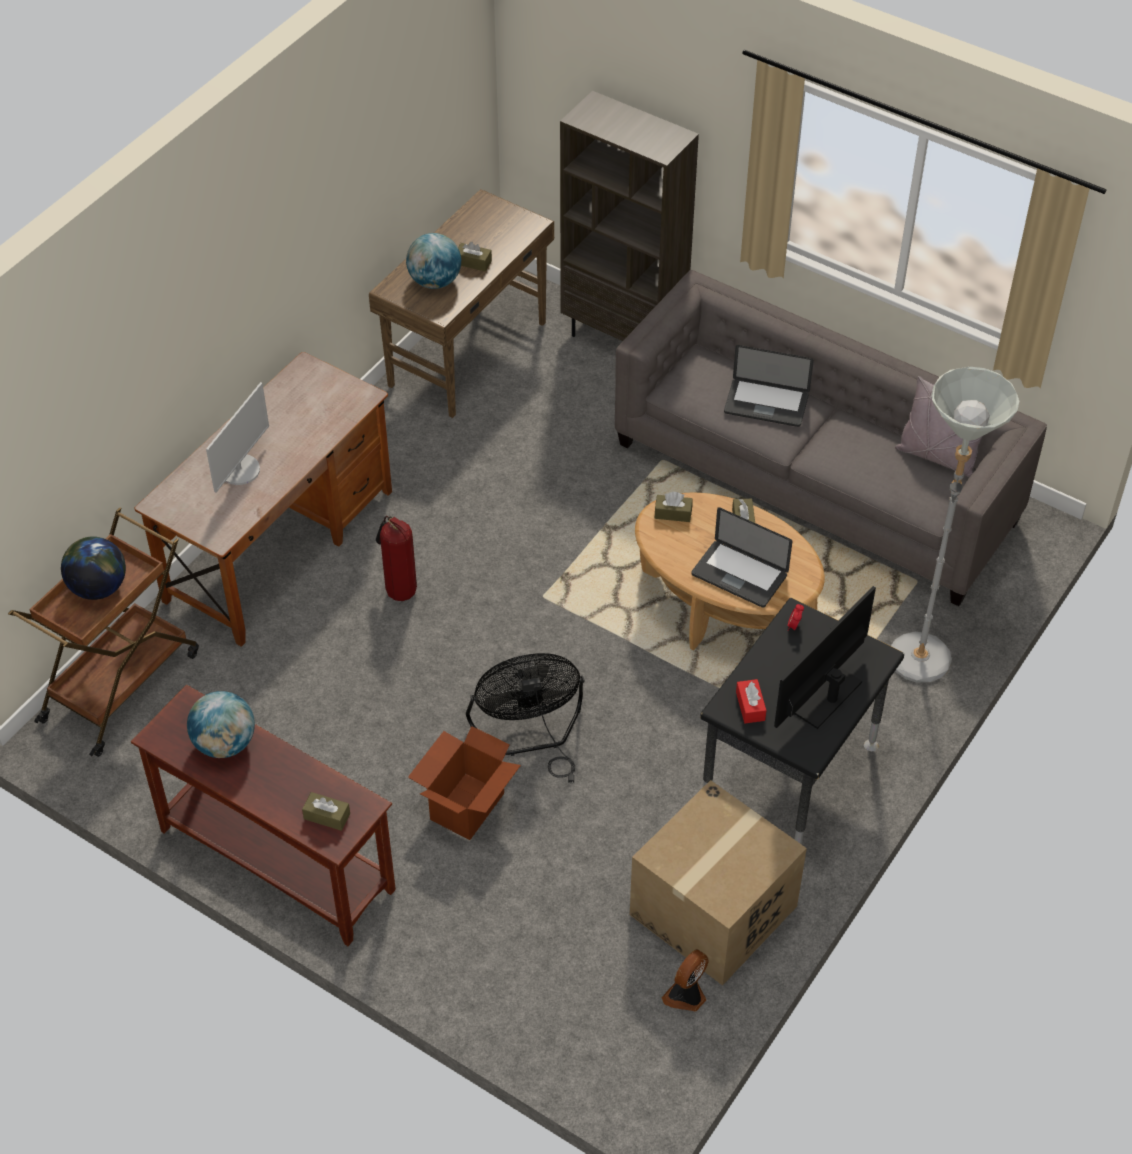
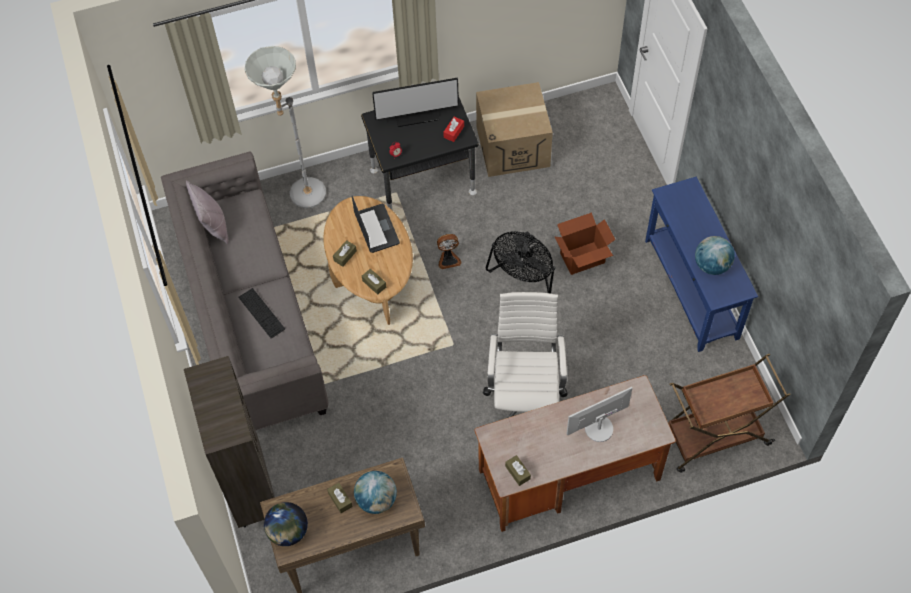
camera: 140 degrees left, 10 degrees up
(98, 587) = (725, 400): globe -> globe (288, 532)
(275, 860) = (692, 289): brown console table -> blue console table
(327, 816) = (686, 200): brown tissue box -> brown tissue box (517, 472)
(398, 590) = (525, 400): fire extinguisher -> white office chair
(686, 996) = (555, 122): fan -> fan (448, 259)
(766, 404) = (261, 313): laptop -> keyboard

